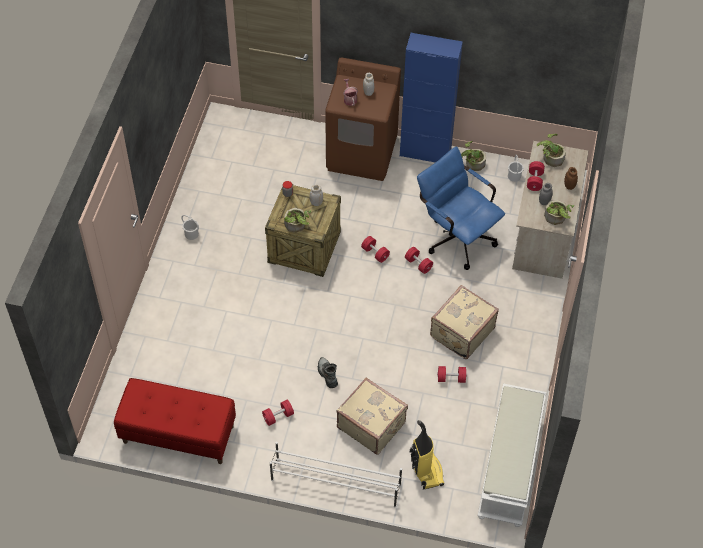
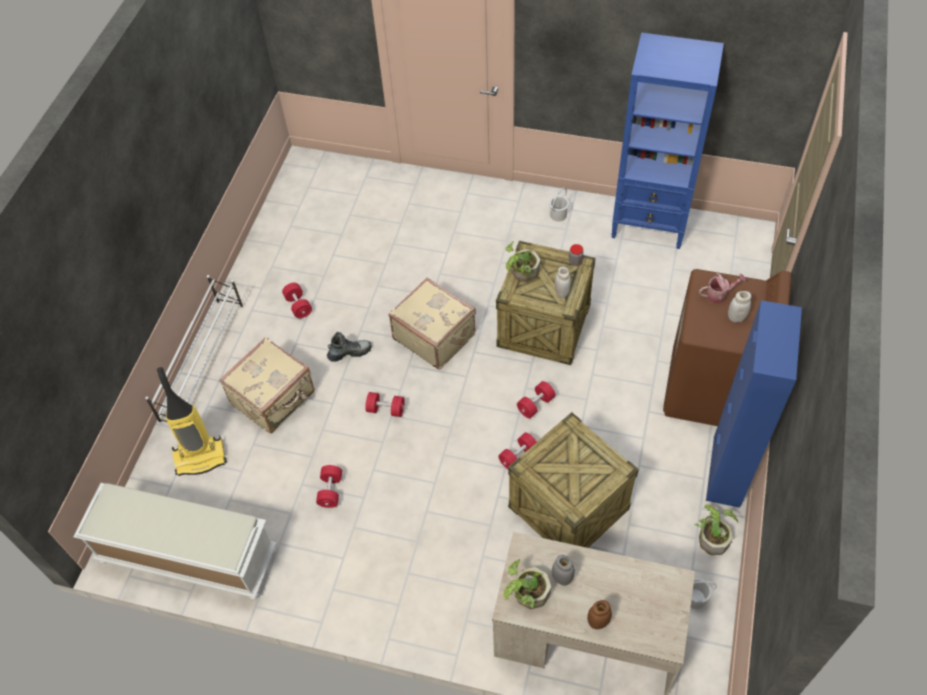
camera: 95 degrees right, 0 degrees up
(178, 434) = (288, 220): red bench -> none
(207, 176) = (650, 224): none -> blue bookcase
(456, 236) = (569, 507): blue office chair -> crate
(461, 332) = (403, 506): beige suitcase -> beige suitcase (434, 336)
(534, 180) = (606, 566): red dumbbell -> red dumbbell (386, 409)
(550, 158) = (658, 596): potted plant -> none

